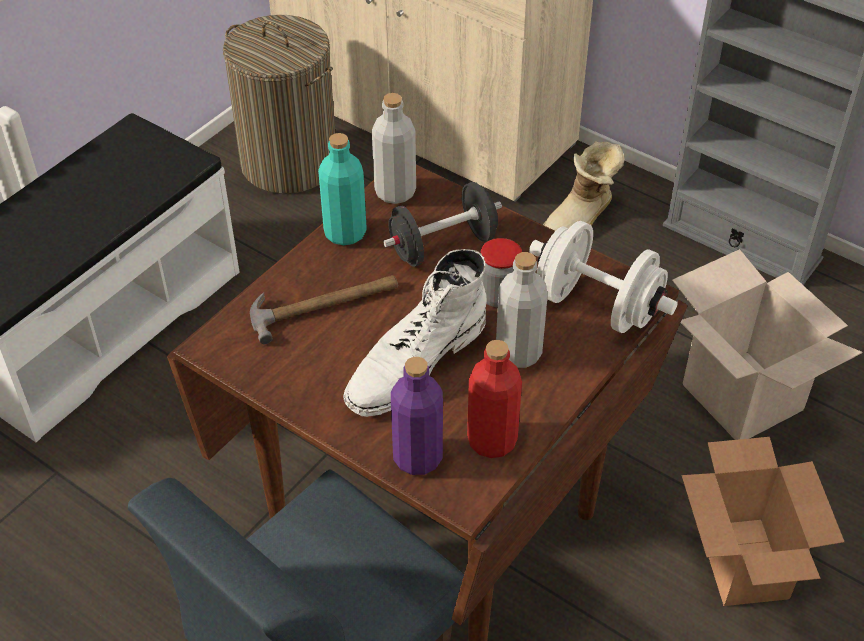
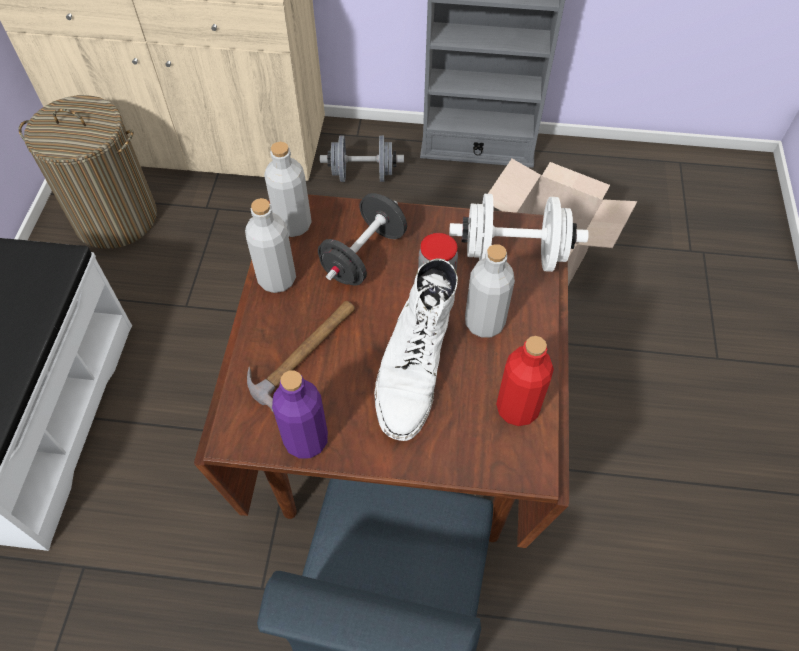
camera: 30 degrees left, 10 degrees up
(345, 233) = (277, 279): turquoise bottle -> grey bottle
(417, 457) = (472, 453): purple bottle -> purple bottle (306, 440)
(582, 218) = (363, 174): boot -> grey dumbbell
(744, 563) = (616, 378): cardboard box -> none

